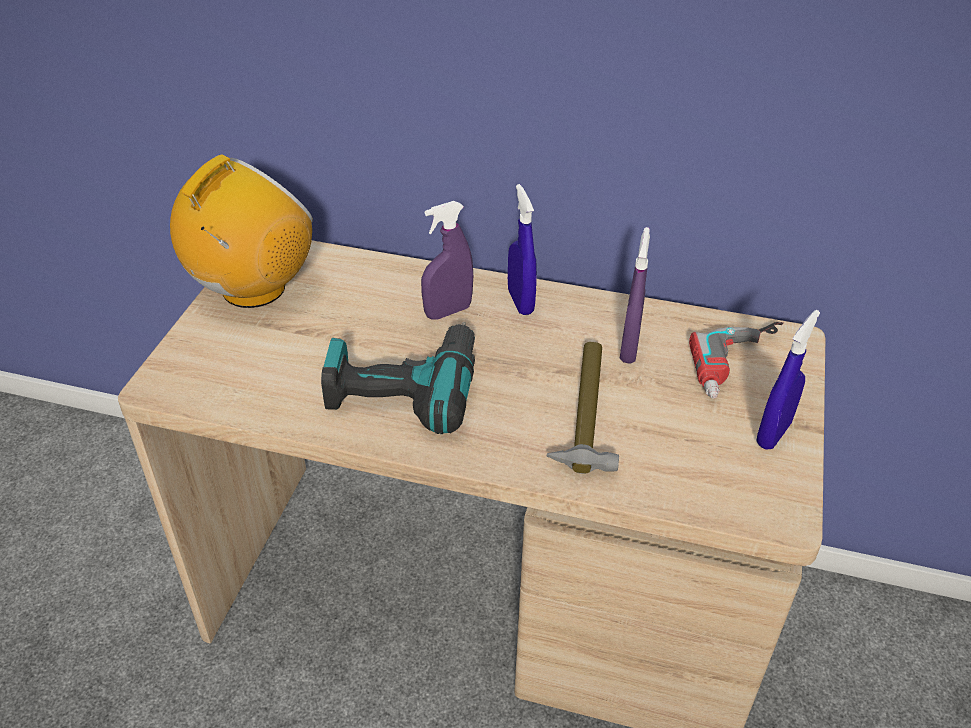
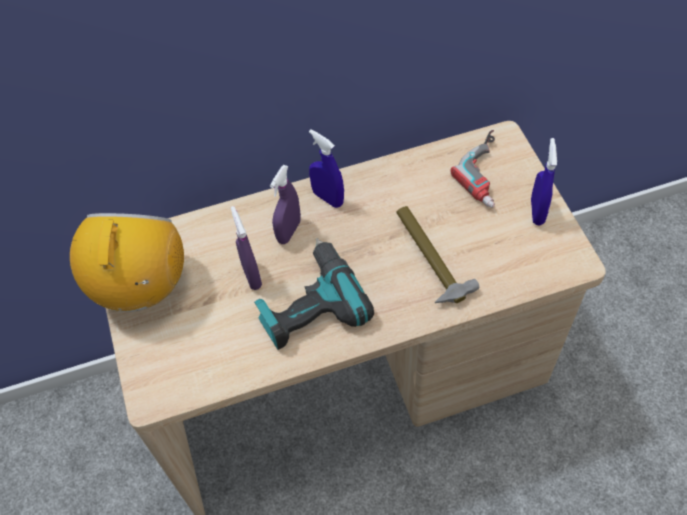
camera: 30 degrees left, 15 degrees up
(629, 348) = (418, 197): purple spray bottle -> purple spray bottle (252, 275)

